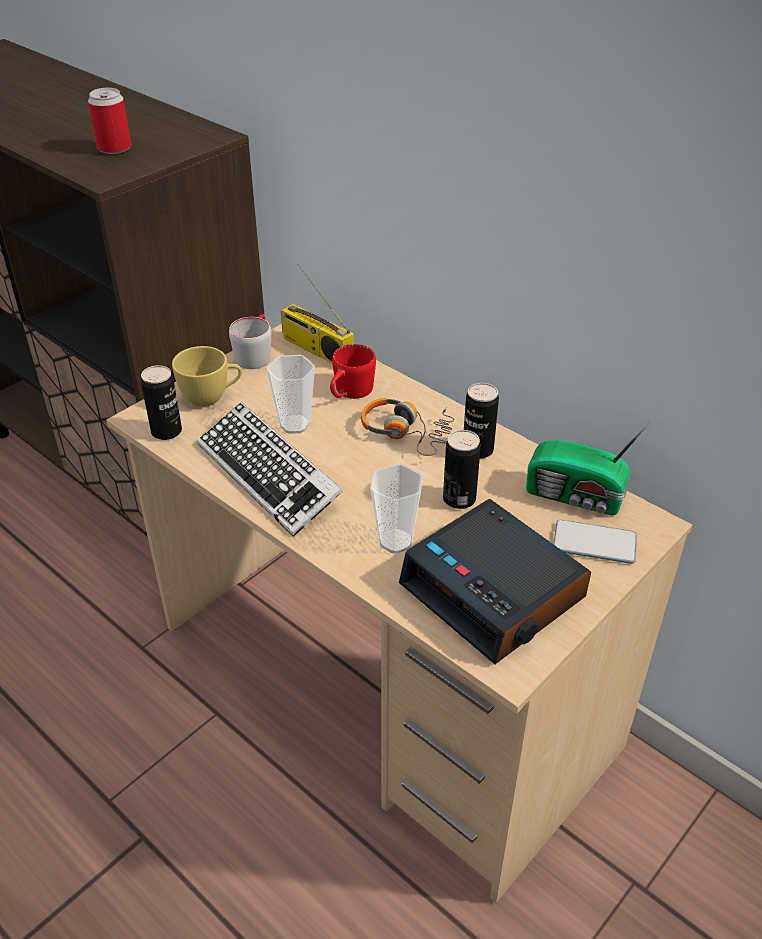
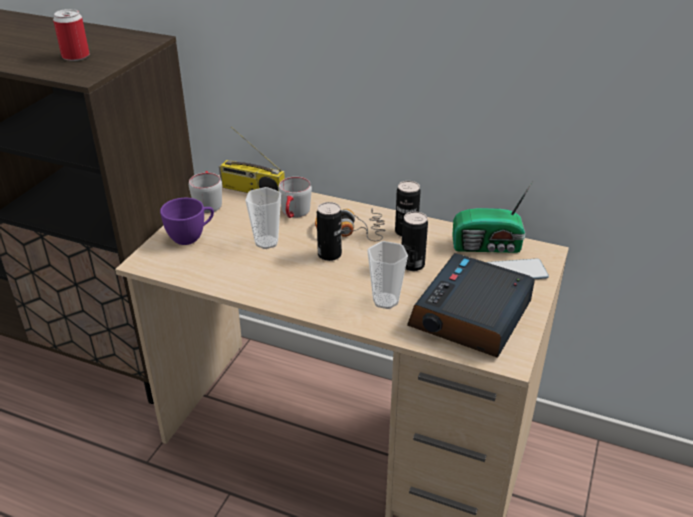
camera: 20 degrees left, 5 degrees down
(166, 431) = (170, 267): can -> can (329, 254)
(211, 397) = (191, 237): yellow cup -> purple cup
(268, 475) = (267, 279): keyboard -> none
(349, 393) = (294, 214): red mug -> grey mug
(494, 592) = (471, 316): alarm clock -> alarm clock turned 90 degrees clockwise

